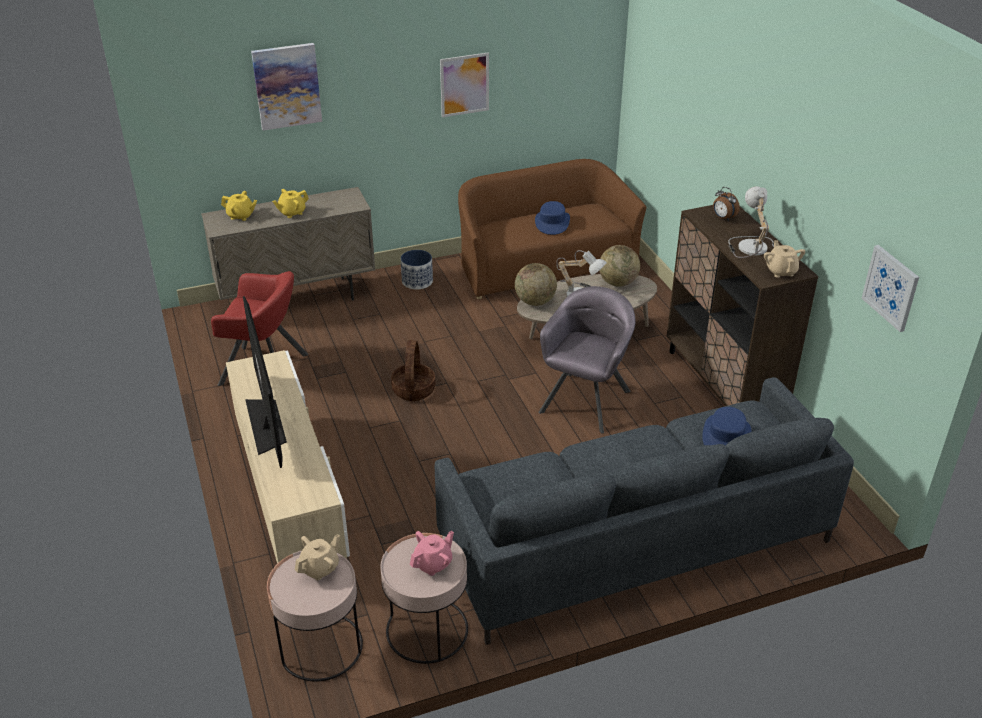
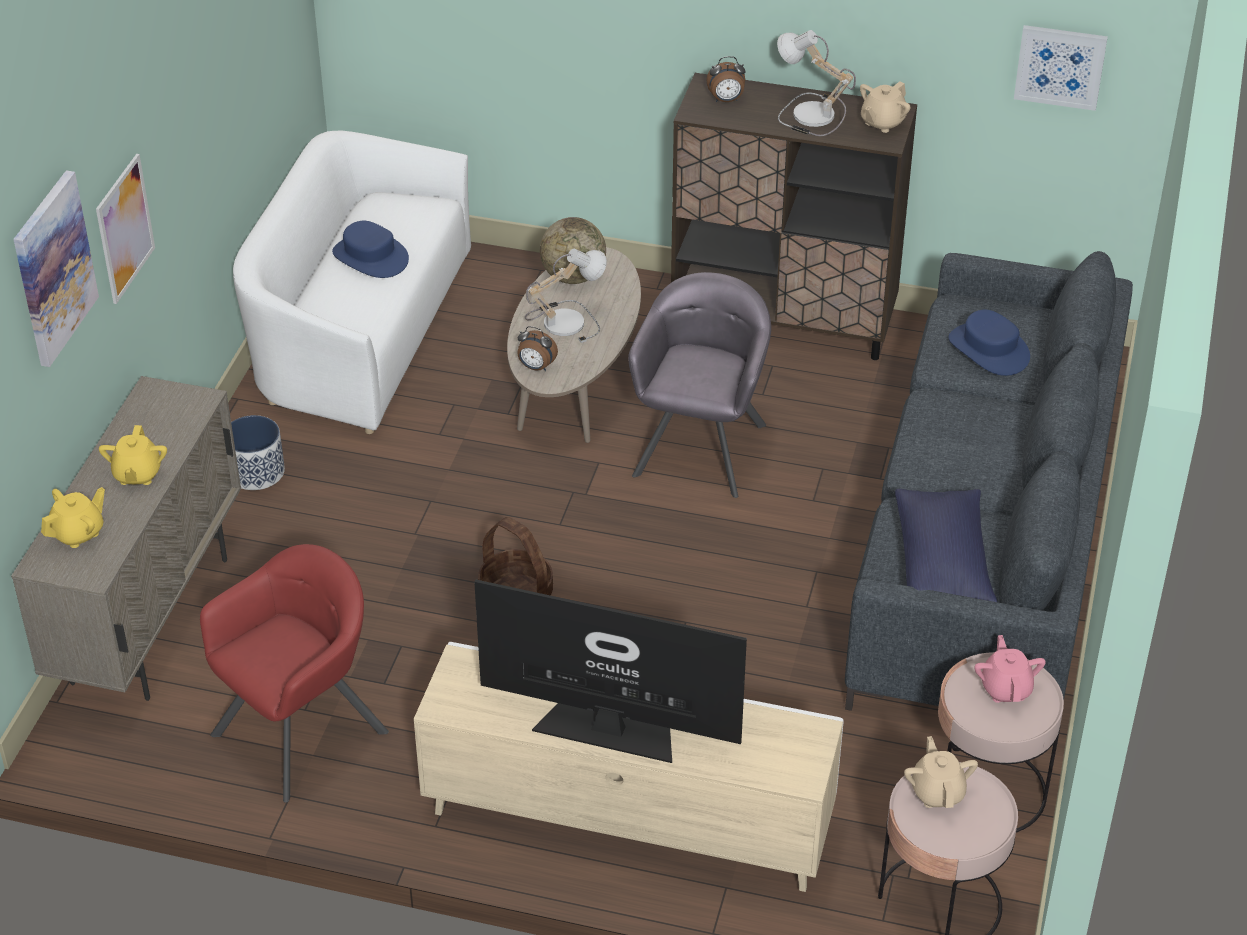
camera: 55 degrees left, 5 degrees up
(464, 84) = (199, 115): picture -> picture (125, 228)
(514, 493) = (942, 563): none -> blue pillow
(535, 301) = (536, 367): globe -> alarm clock
(543, 264) = (359, 330): brown sofa -> white sofa
(585, 401) = (701, 449): grey armchair -> grey armchair turned 45 degrees clockwise
(781, 271) = (882, 122): beige teapot -> beige teapot turned 75 degrees counterclockwise

